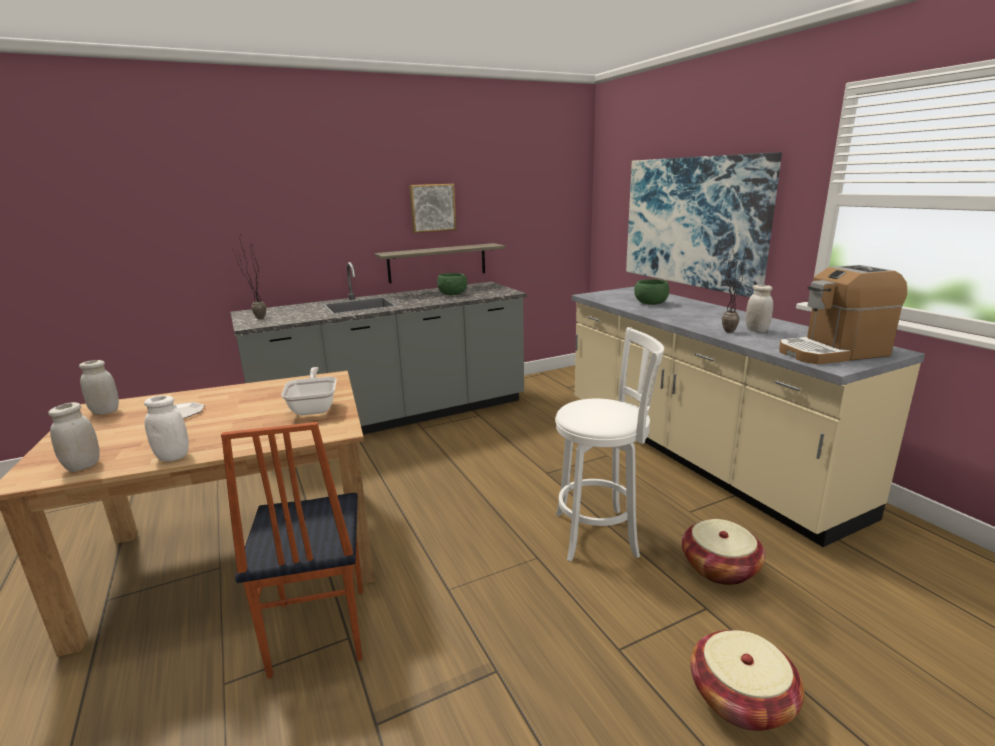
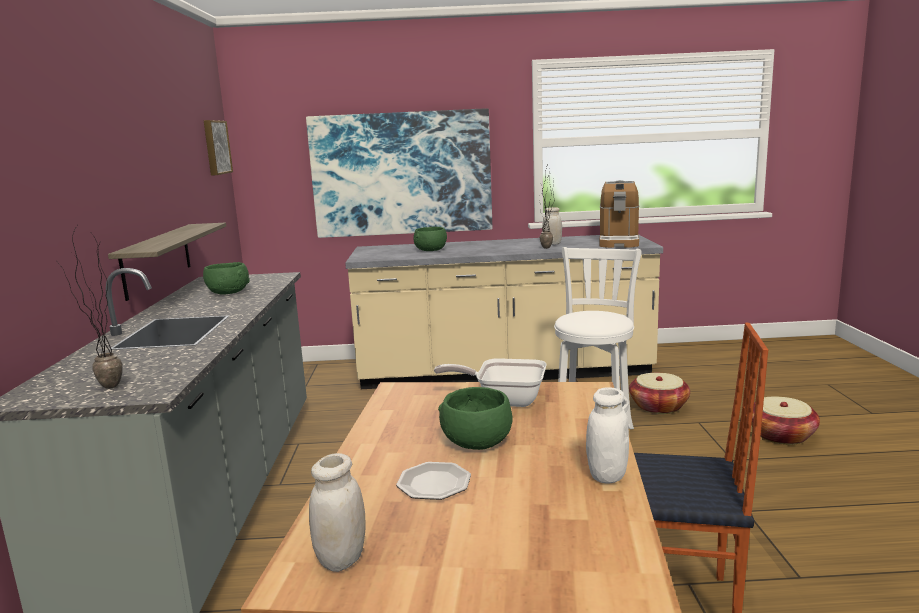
camera: 65 degrees left, 5 degrees down
(83, 466) = (601, 543): white jar -> none
(237, 412) = (476, 442): none -> green bowl
(432, 208) = (143, 177): picture -> picture (215, 147)

